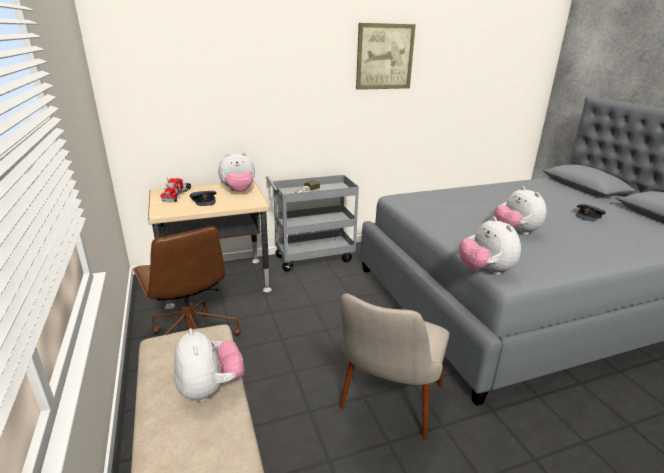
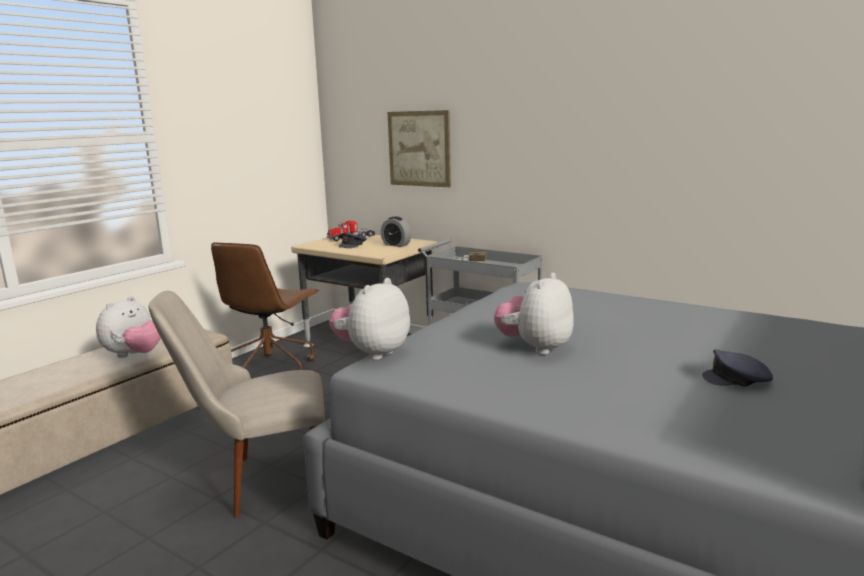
camera: 55 degrees right, 10 degrees down
(238, 191) = (396, 245): plush toy -> alarm clock
(385, 57) = (605, 90): picture -> picture (419, 148)

